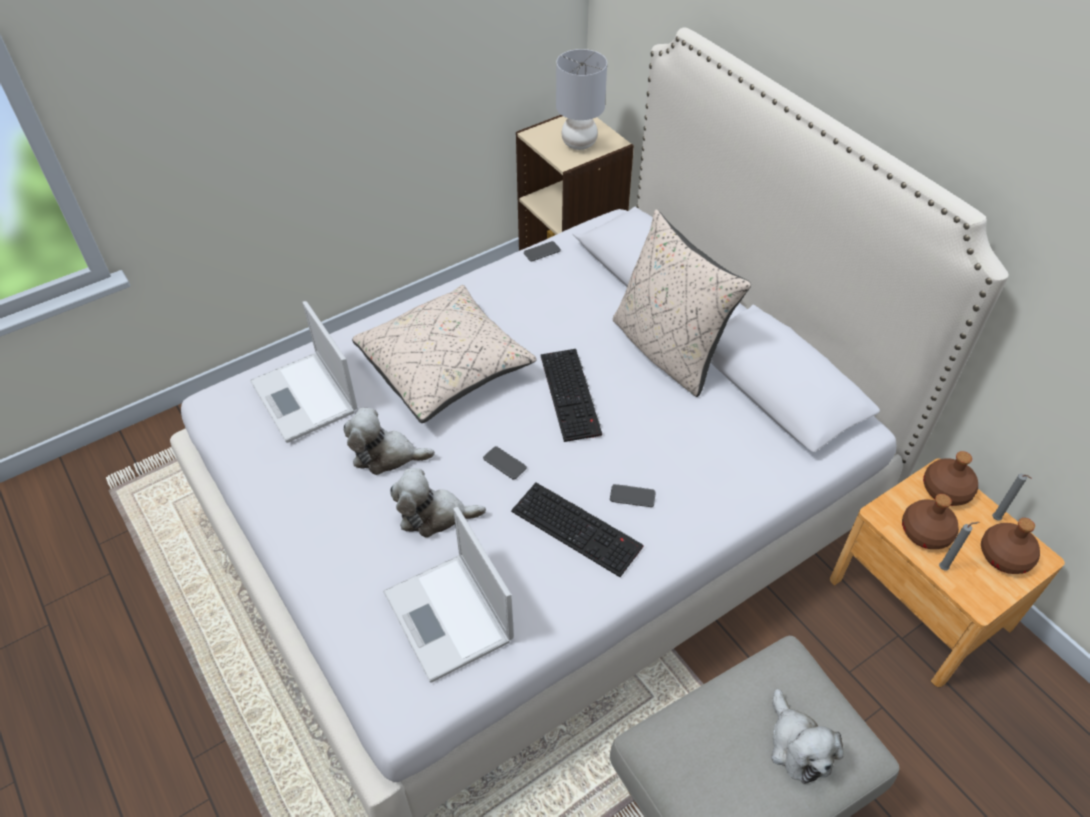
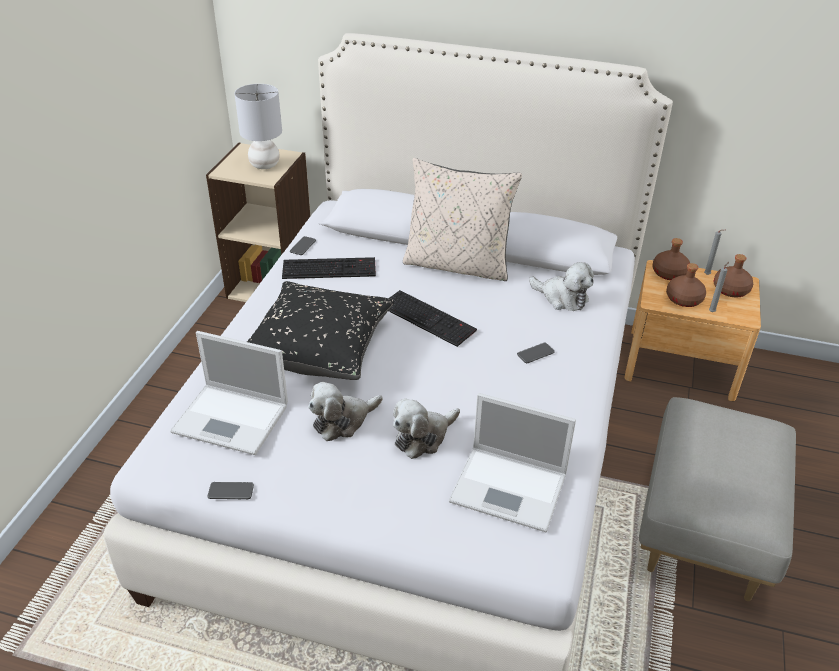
camera: 40 degrees left, 10 degrees down
(445, 369) = (320, 346): beige pillow -> black pillow
(504, 463) = (433, 380): phone -> phone (231, 491)
(578, 528) = (526, 389): keyboard -> keyboard (330, 268)
(798, 746) = (745, 446): plush toy -> plush toy (562, 298)

